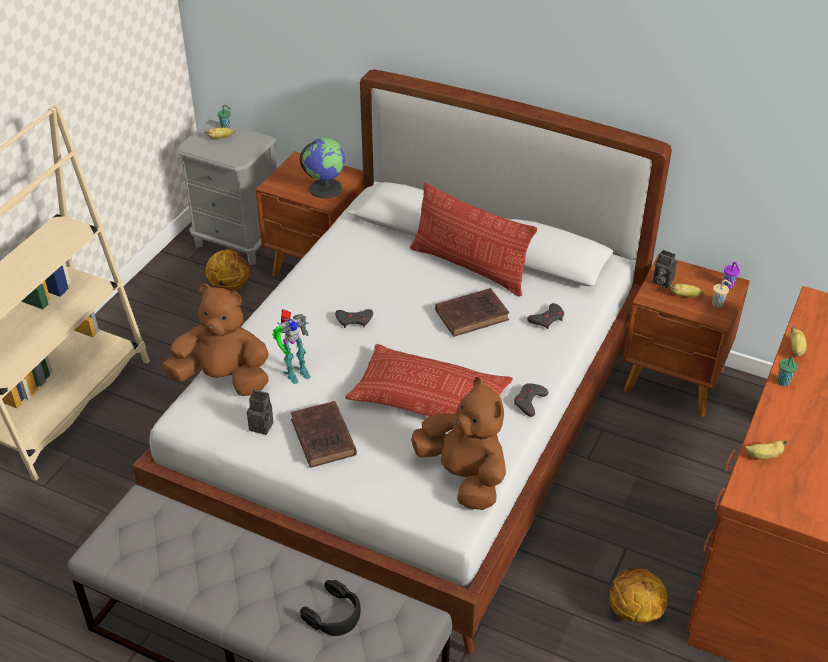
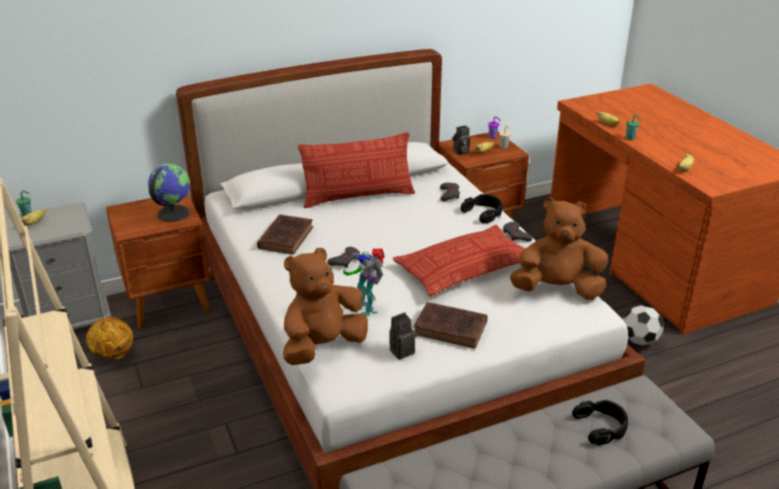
camera: 50 degrees left, 10 degrees down
(294, 372) = (365, 308): toy robot -> toy robot turned 135 degrees clockwise
(473, 315) = (408, 216): brown book -> brown book (286, 237)
(543, 359) = (483, 213): none -> black headphones
(634, 612) = (639, 340): basketball -> football

